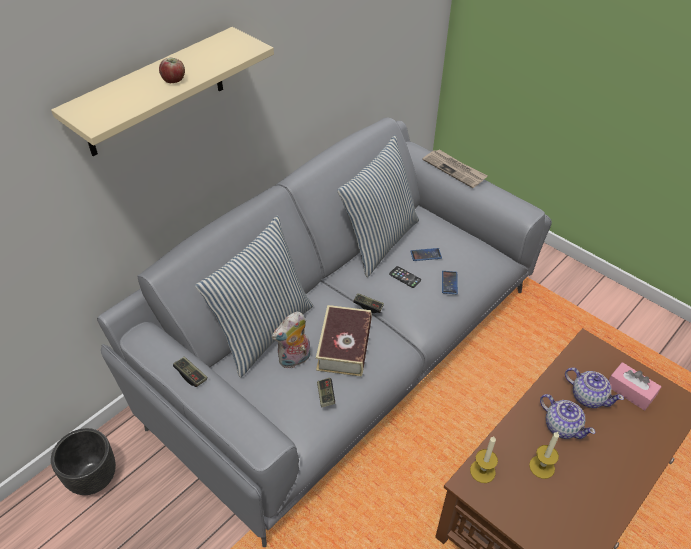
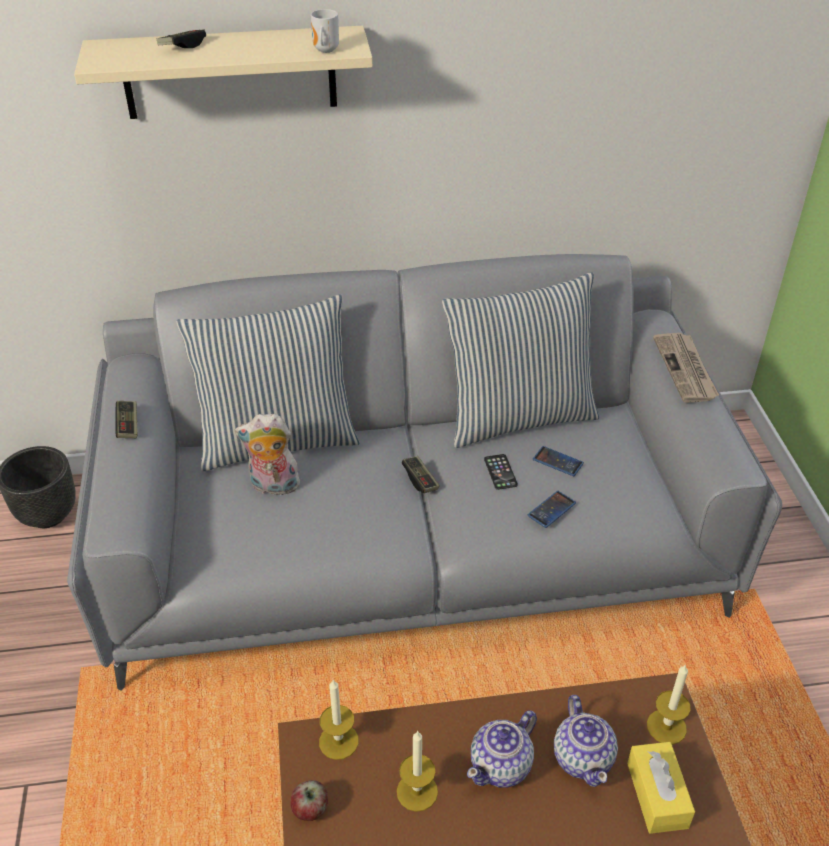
camera: 40 degrees right, 5 degrees down
(174, 80) = (222, 53): apple -> apple (310, 809)
(239, 54) = (324, 51): none -> mug
(326, 395) = (262, 542): game controller -> game controller (182, 46)
(344, 346) = (340, 504): book -> none
(561, 426) = (501, 765): teapot -> teapot turned 45 degrees clockwise
(602, 357) = (666, 727): none -> candle
(630, 391) = (657, 795): pink tissue box -> yellow tissue box

